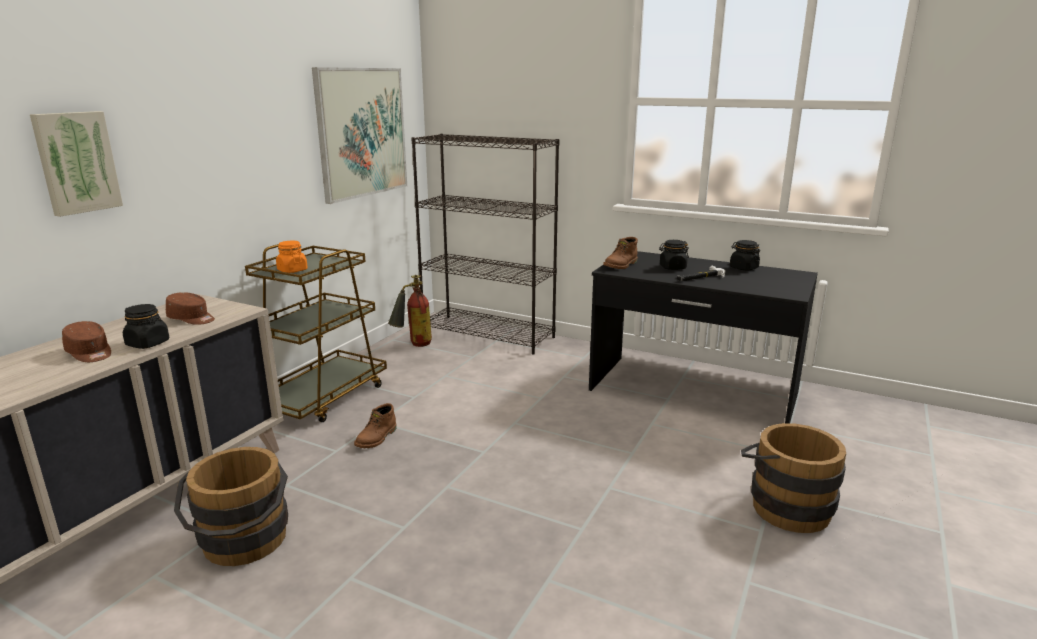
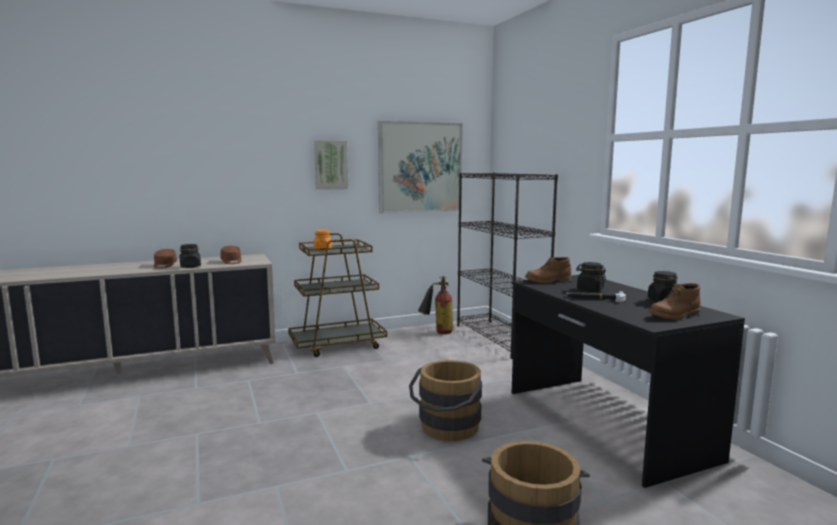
camera: 40 degrees right, 10 degrees down
(76, 162) = (201, 166): picture -> picture (330, 165)
(243, 545) = (187, 398): brown bucket -> brown bucket (447, 429)
(377, 438) = (327, 374): brown boot -> brown boot (675, 316)

